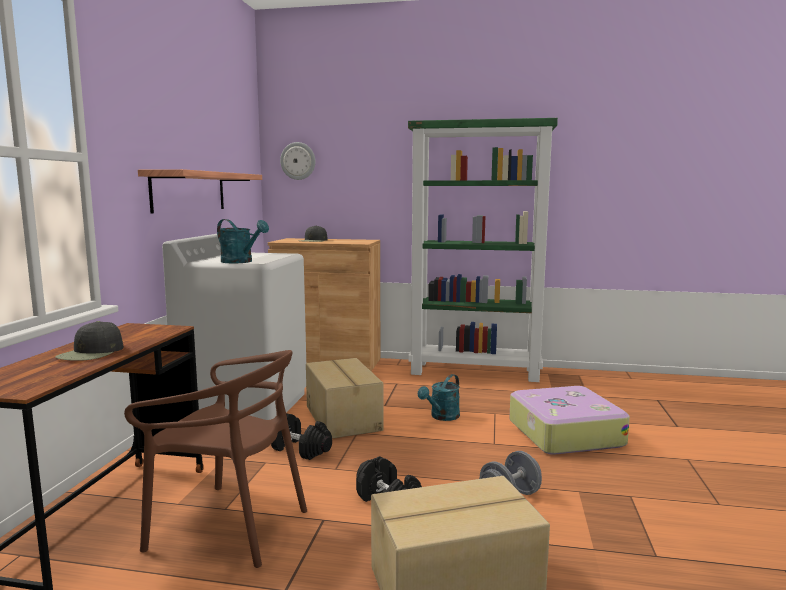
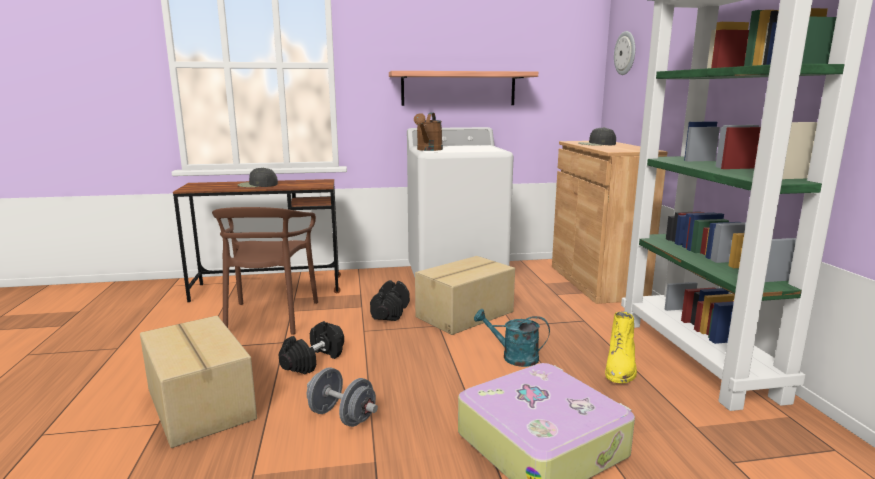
camera: 70 degrees right, 5 degrees up
(241, 262) = (428, 150): turquoise watering can -> brown watering can
(478, 391) = (621, 368): none -> yellow boot

